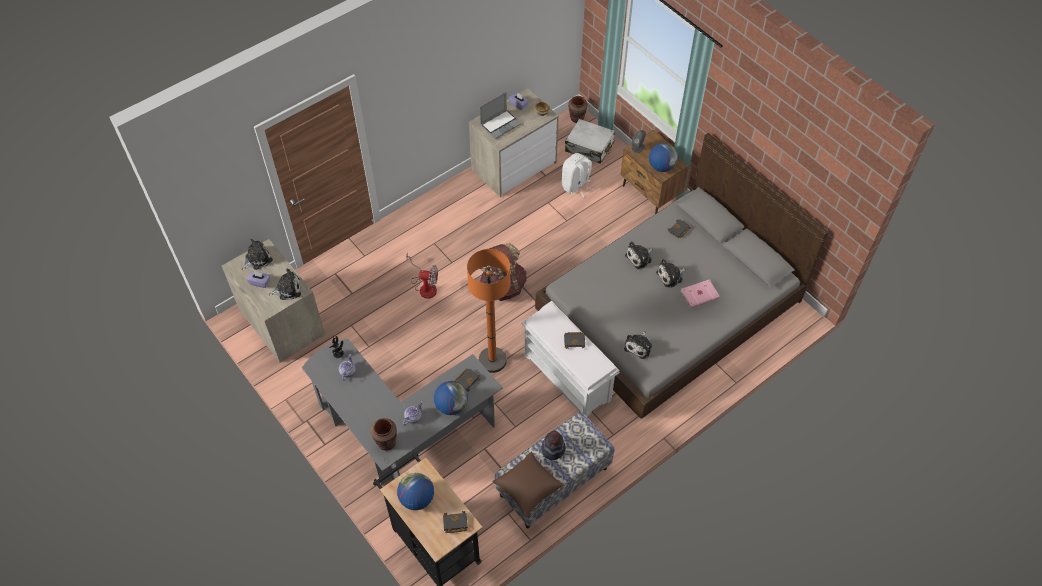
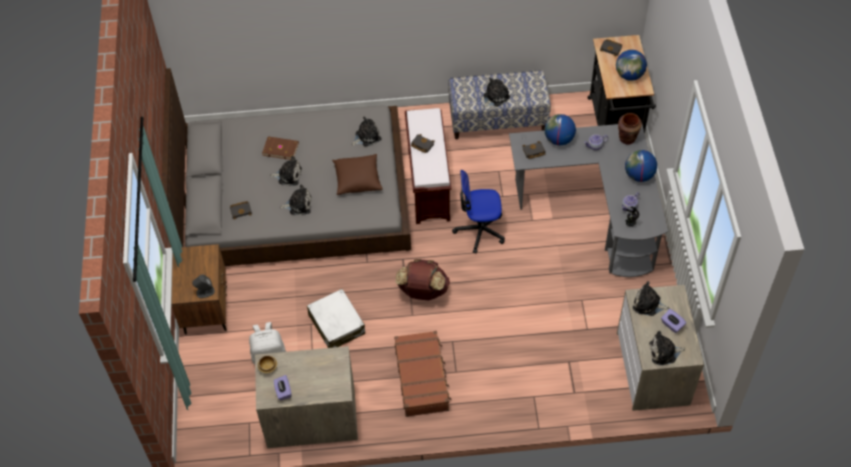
camera: 145 degrees left, 0 degrees up
(425, 286) = (494, 330): fan -> none
(456, 227) = (422, 378): none -> brown suitcase
(492, 360) = (479, 230): orange floor lamp -> office chair
(500, 124) = (321, 377): laptop -> none
(528, 488) = (533, 82): brown pillow -> brown pillow (357, 180)
(553, 449) = (495, 97): hat -> plush toy
(568, 378) = (428, 184): white bench -> brown bench
(577, 118) = (196, 439): brown vase -> none
(589, 147) = (216, 395): white suitcase -> white suitcase (336, 324)
(661, 167) = (204, 259): globe -> globe (639, 175)
(700, 295) = (280, 148): pink book -> brown book

